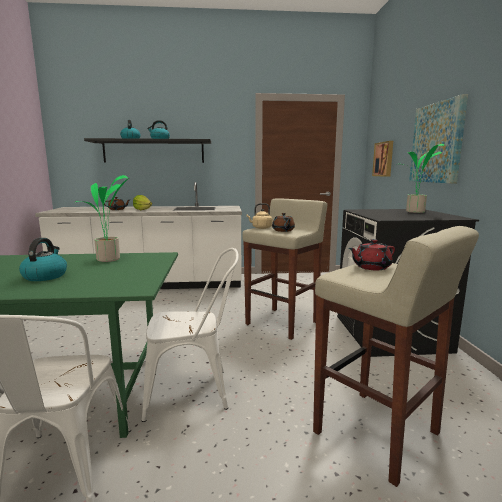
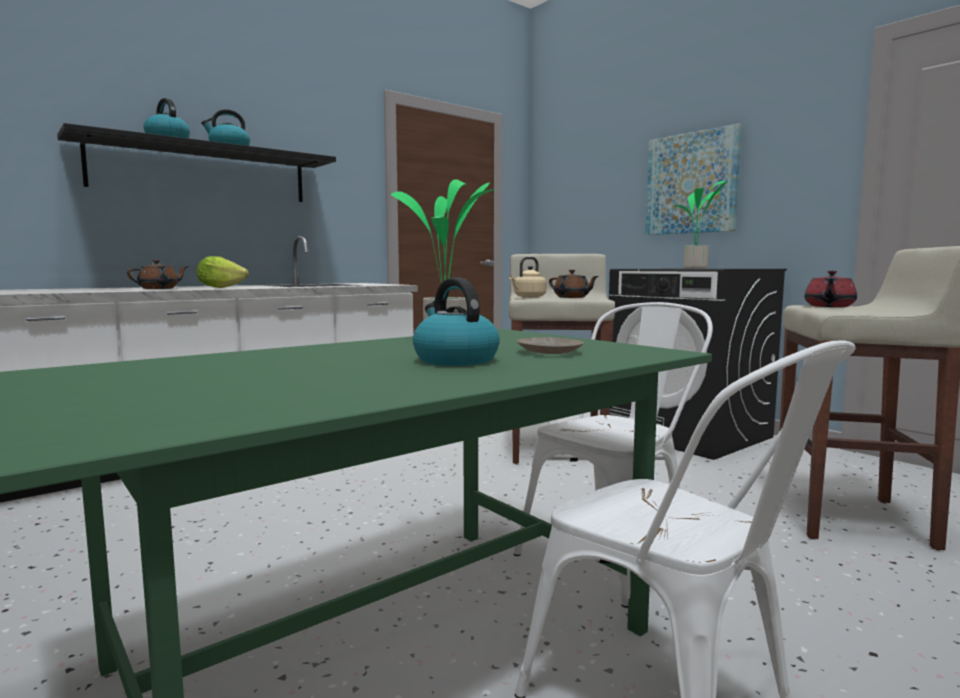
camera: 35 degrees left, 5 degrees down
(98, 277) = (549, 352): none -> beige plate
(384, 159) = (578, 210): picture -> none

